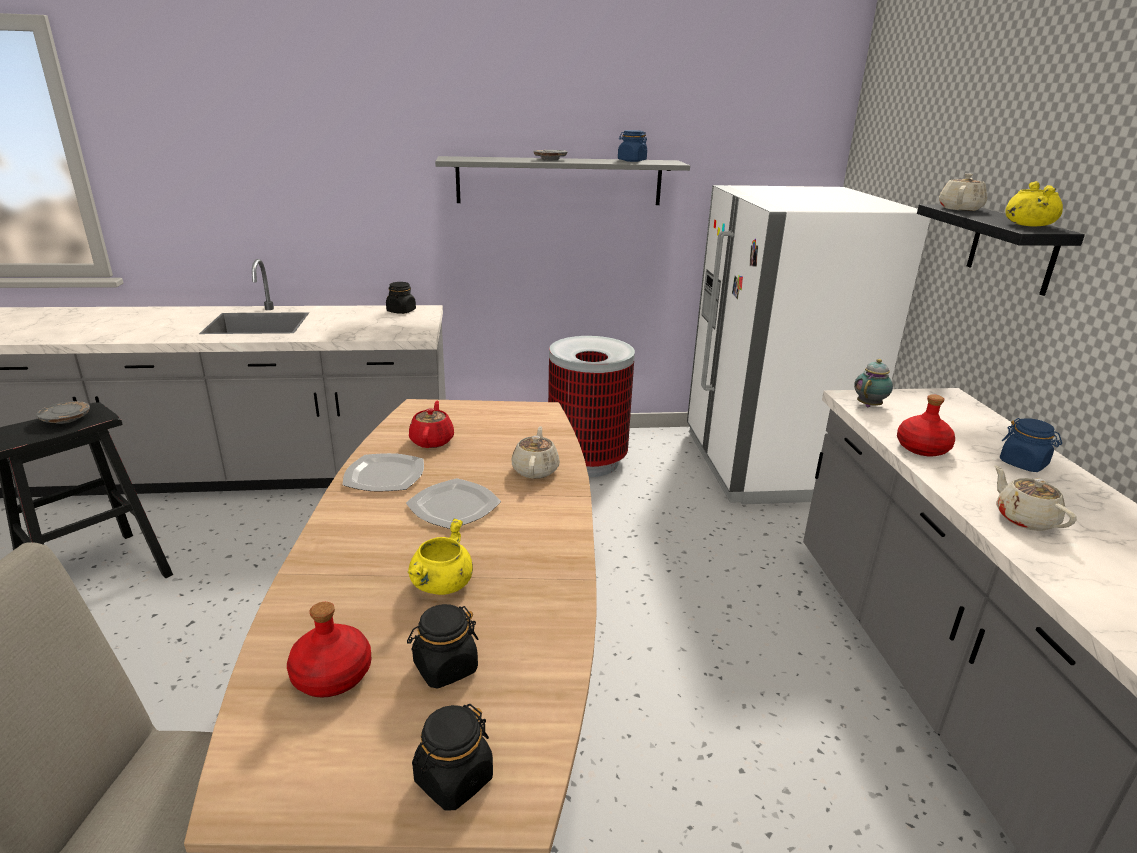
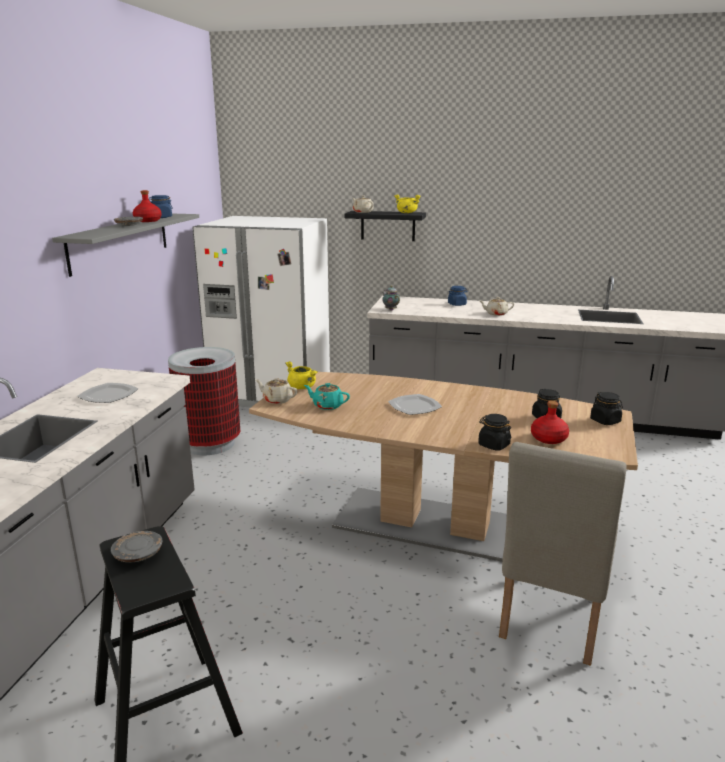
camera: 70 degrees left, 5 degrees down
(385, 476) = (367, 420): plate -> plate (109, 395)
(401, 311) = (93, 381): black jar -> black jar (493, 445)
(432, 440) = (327, 405): red teapot -> turquoise teapot
(442, 585) = (487, 414): yellow cooking pot -> yellow cooking pot (302, 387)
(535, 470) = (384, 385): beige teapot -> beige teapot (277, 400)
(923, 448) = (437, 312): red bottle -> red bottle (148, 221)

